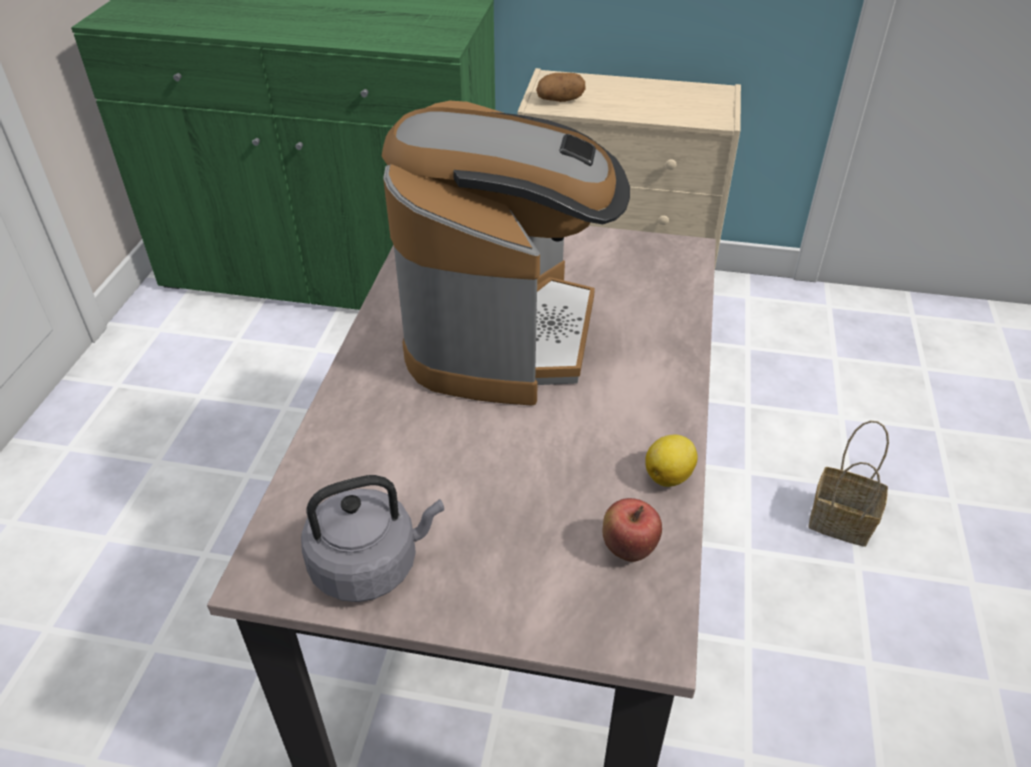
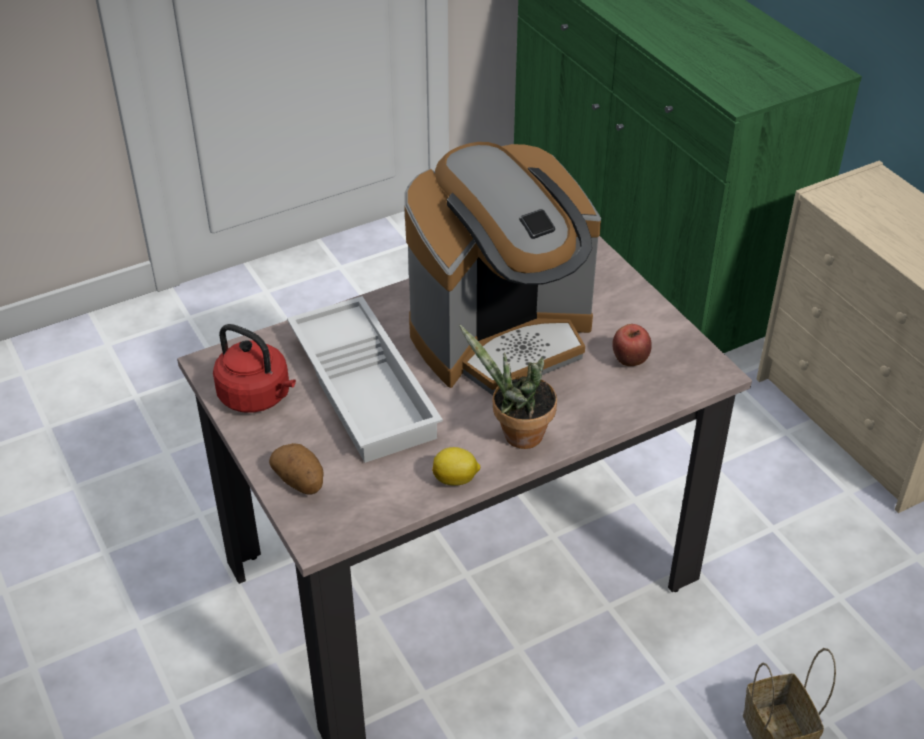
camera: 50 degrees right, 0 degrees up
(370, 564) = (257, 397): grey kettle -> red kettle
(463, 464) = (366, 387): none -> white tray
(560, 100) = (849, 201): potato -> potato (300, 481)
(628, 549) = (374, 491): apple -> apple (630, 361)
(648, 399) = (516, 435): none -> potted plant

